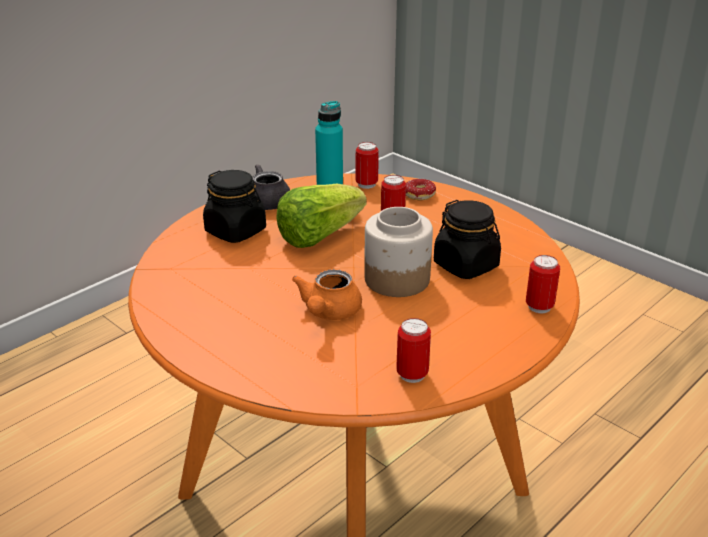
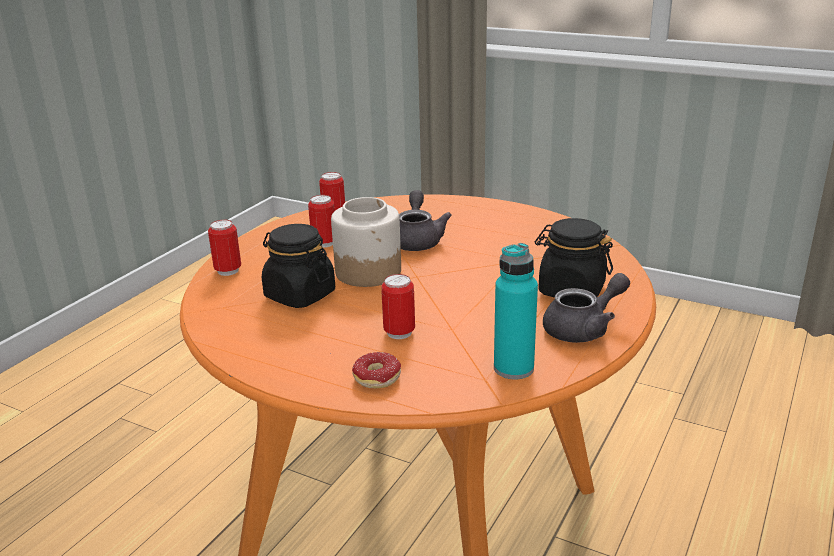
camera: 165 degrees right, 5 degrees down
(318, 235) = (475, 300): lettuce -> none
(328, 312) = (417, 240): orange teapot -> grey teapot
(366, 184) = (463, 384): can -> can (324, 243)

